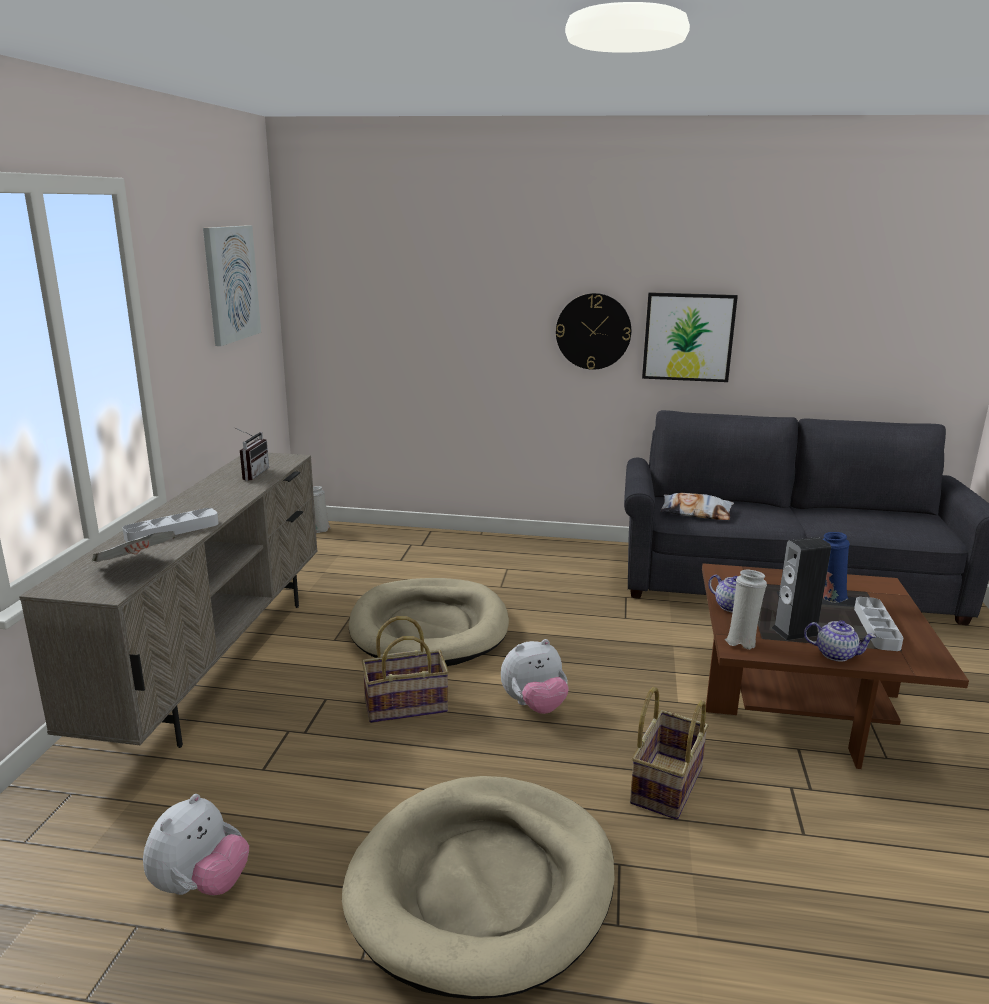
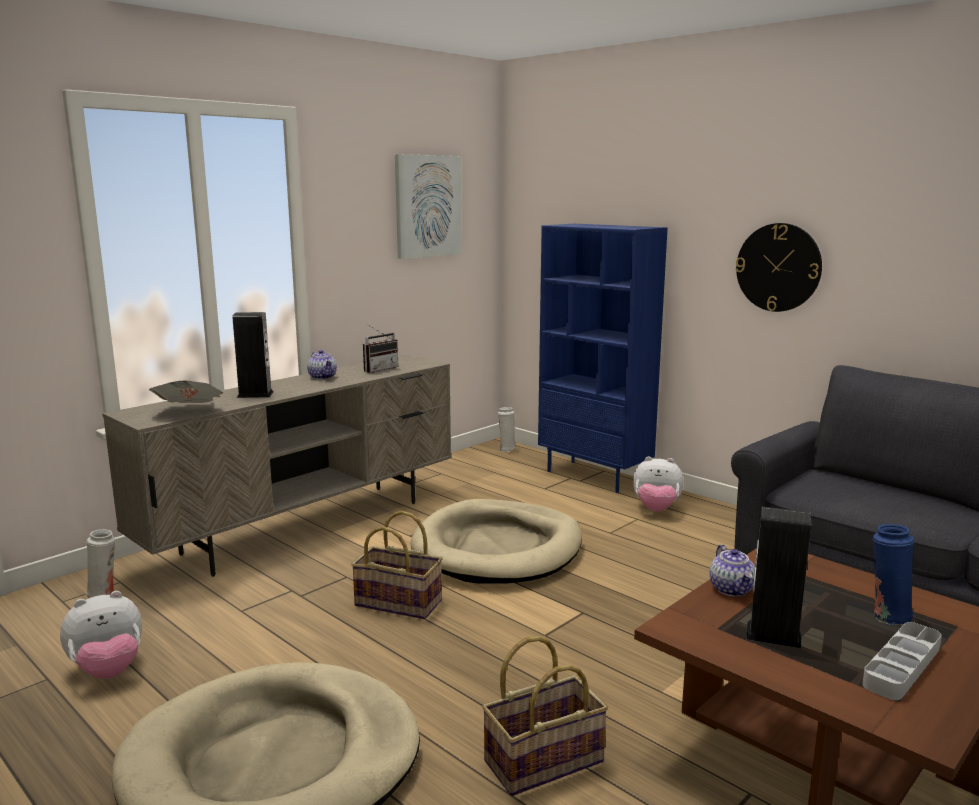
camera: 35 degrees right, 5 degrees down
(172, 530) = (255, 394): grey tray -> speaker
(429, 538) = (595, 476): none -> blue bookcase
(534, 706) = (507, 642): plush toy -> plush toy (656, 509)
(688, 337) = (892, 278): picture -> none
(696, 512) = (839, 492): pillow -> none
(741, 641) = (686, 623): white vase -> white vase (104, 594)
(836, 654) = (790, 673): teapot -> teapot (323, 377)

